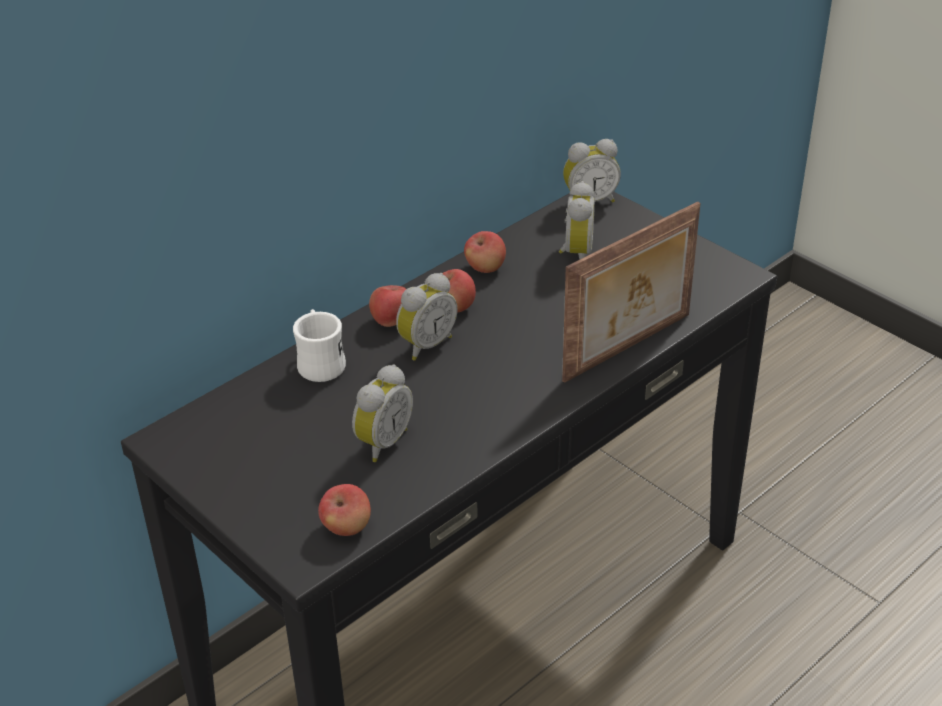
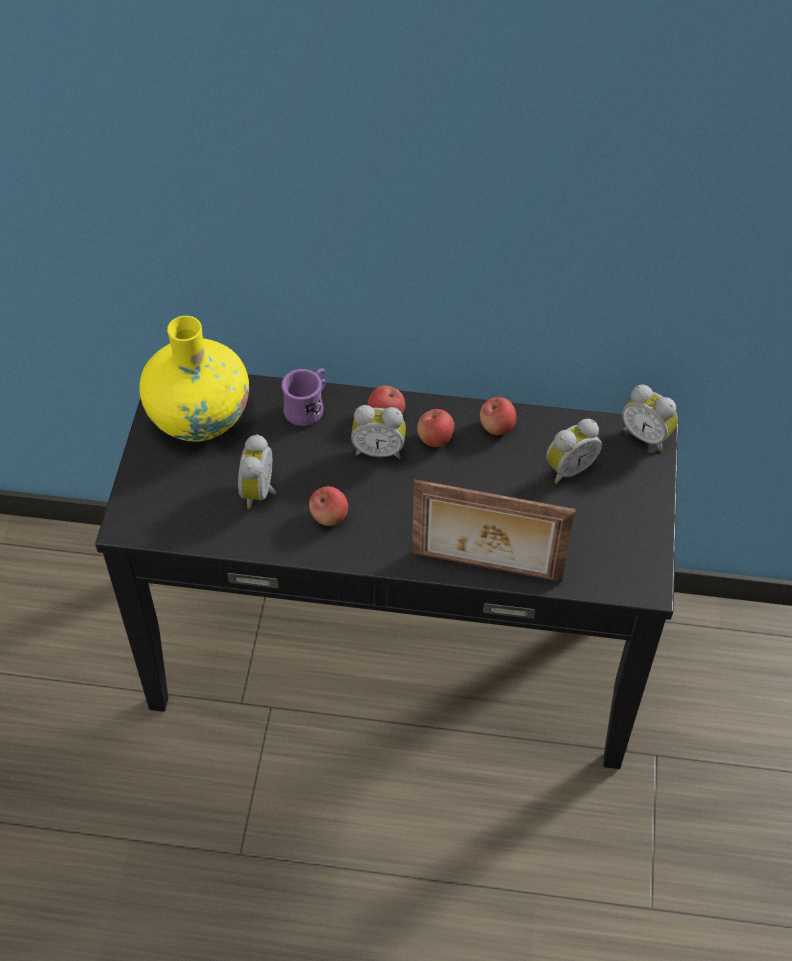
camera: 50 degrees right, 15 degrees up
(235, 439) = (199, 417): none -> yellow vase
(320, 362) = (308, 407): white mug -> purple mug
(347, 527) = (171, 527): apple -> apple (329, 517)
(381, 442) = (261, 492): alarm clock -> alarm clock turned 105 degrees clockwise

